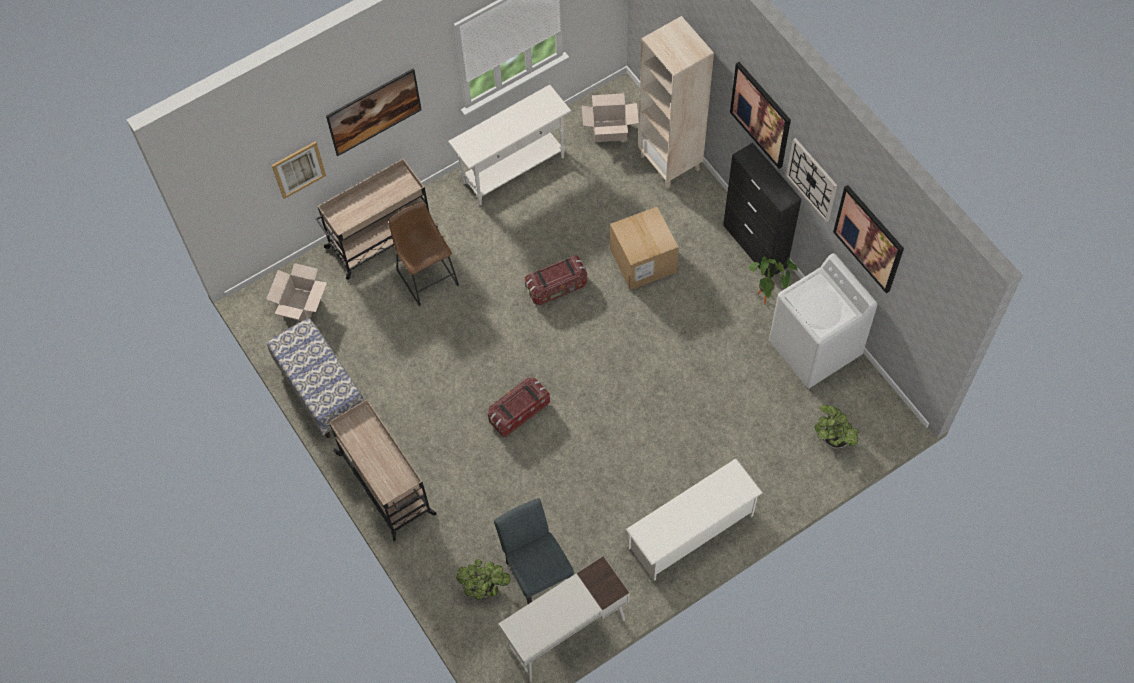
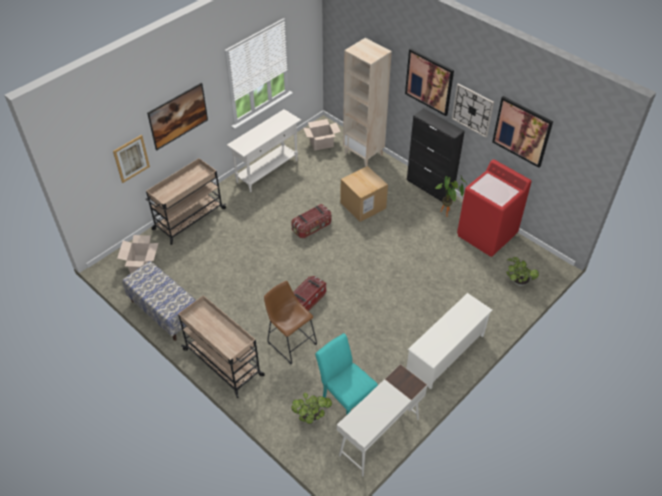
camera: 15 degrees left, 15 degrees down
(426, 275) = (224, 234): brown stool -> brown stool (290, 341)
(536, 570) = (345, 398): grey chair -> turquoise chair
(815, 349) = (487, 235): white washing machine -> red washing machine

